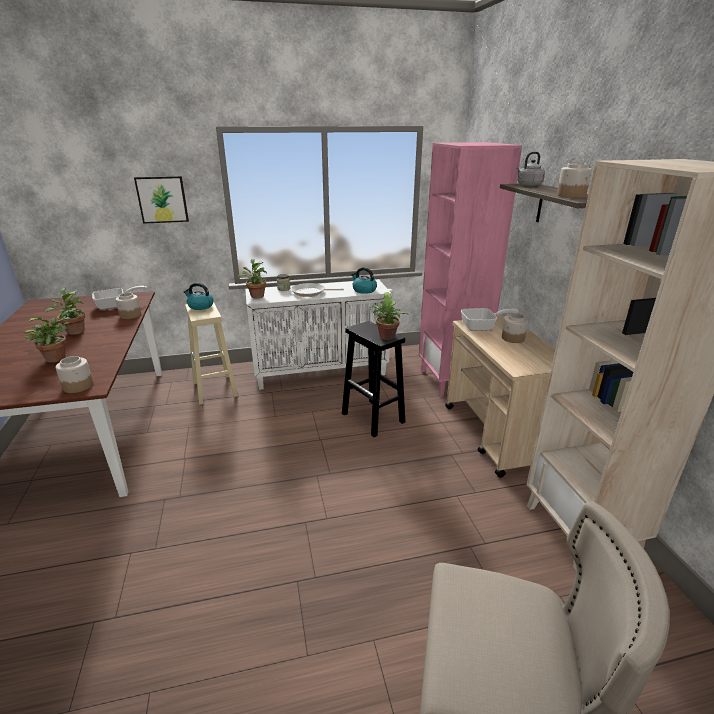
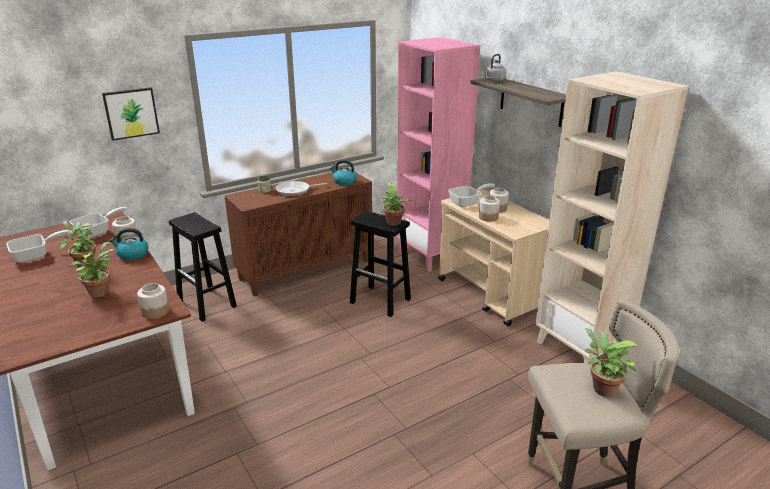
camera: 20 degrees left, 0 degrees up
(50, 317) = (36, 255): none -> frying pan
(200, 306) = (188, 220): kettle -> kettle (132, 254)
(215, 389) = (207, 304): beige stool -> black stool
(256, 295) = (243, 201): potted plant -> potted plant (601, 388)
(321, 372) = (306, 269): white cabinet -> brown cabinet
(571, 196) = (537, 93): jar -> jar (488, 217)

